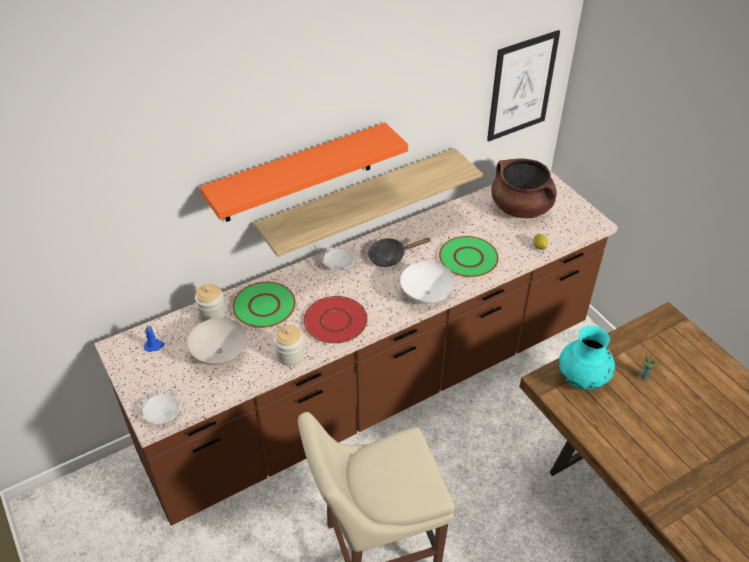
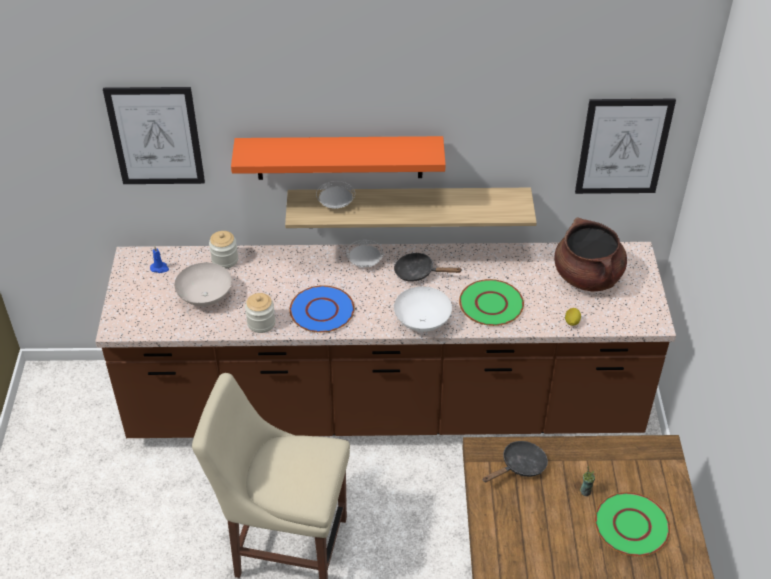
camera: 30 degrees right, 0 degrees up
(120, 211) = (155, 136): none -> picture
(162, 413) = (127, 326): white plate -> white plate (336, 203)
(264, 306) = (271, 272): green plate -> green plate (631, 525)
(336, 321) = (322, 310): red plate -> blue plate
(582, 379) = (520, 466): turquoise vase -> black frying pan

